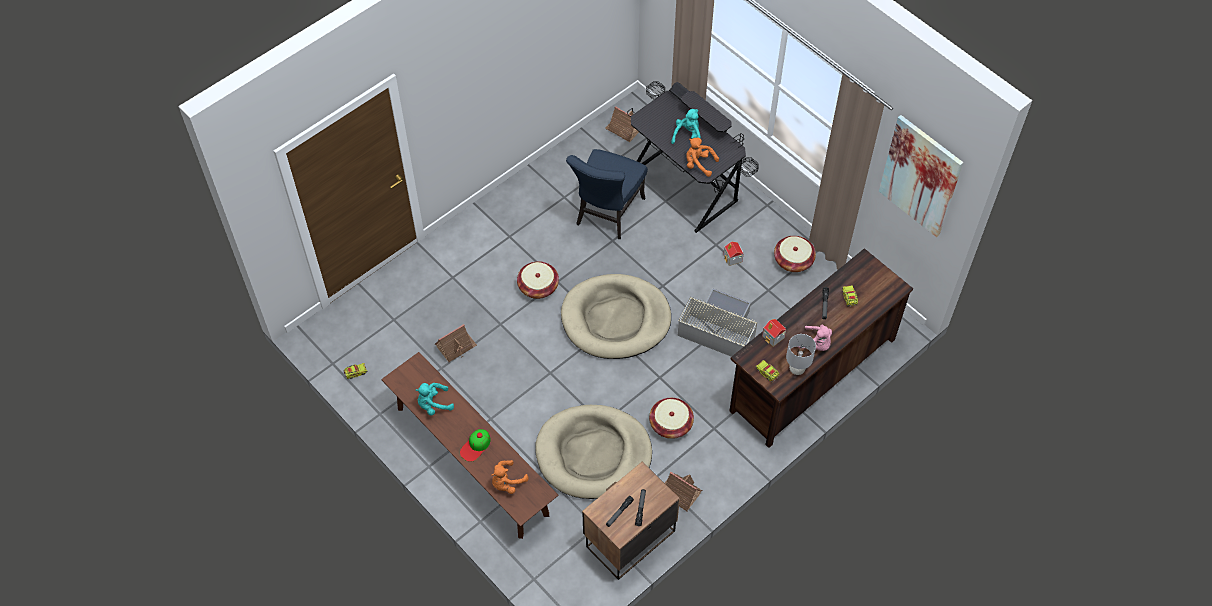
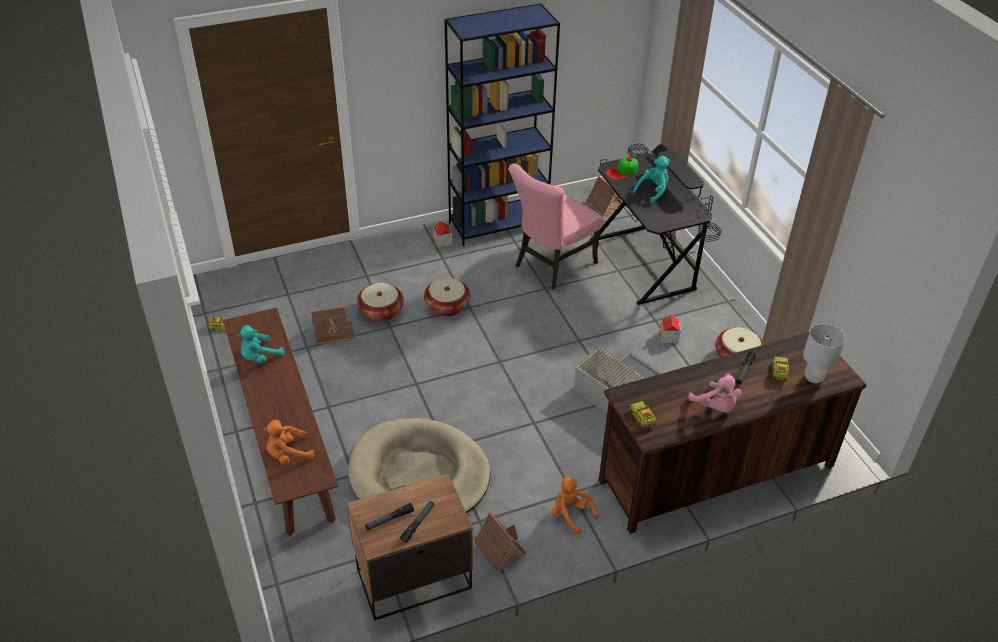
camera: 20 degrees right, 15 degrees down
(433, 404) = (259, 357): turquoise plush toy -> turquoise plush toy turned 45 degrees counterclockwise
(475, 446) = (277, 408): cap -> cap (622, 171)
(540, 181) = (498, 224): none -> blue bookcase
(607, 214) = (551, 266): blue chair -> pink chair
(615, 319) = (513, 356): beige dog bed -> none
(671, 424) = (523, 472): basket -> basket (381, 311)
(699, 164) = (654, 215): orange plush toy -> orange plush toy (571, 515)
(773, 337) = (666, 384): toy house -> toy house (443, 242)
(797, 369) = (682, 424): grey table lamp -> grey table lamp (813, 377)
(920, 176) = (905, 228): picture -> none

